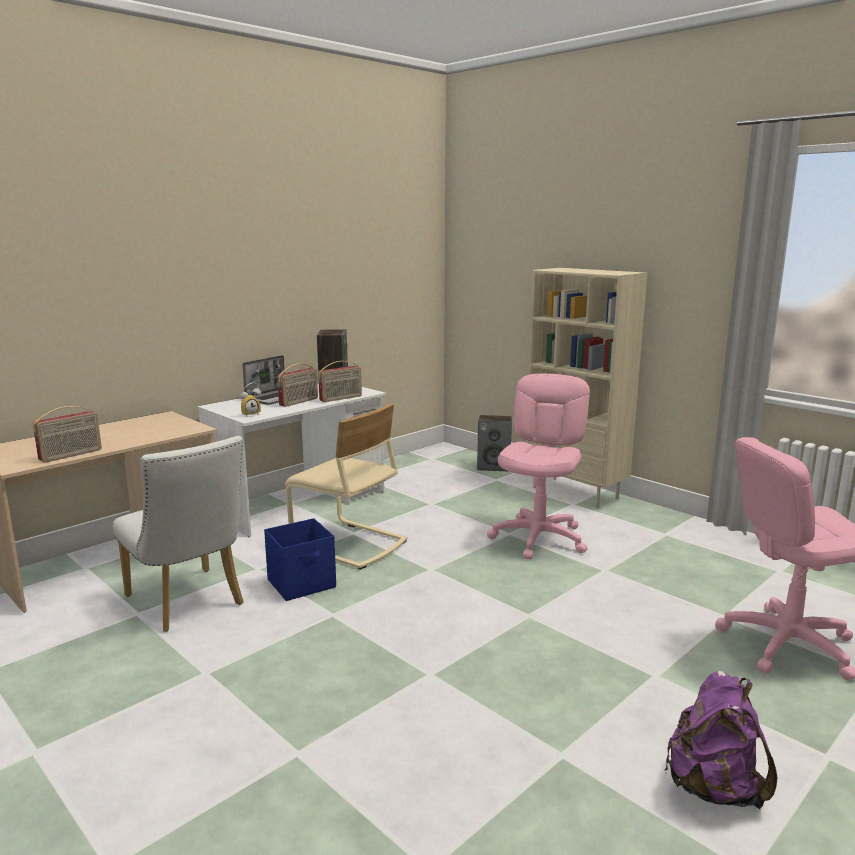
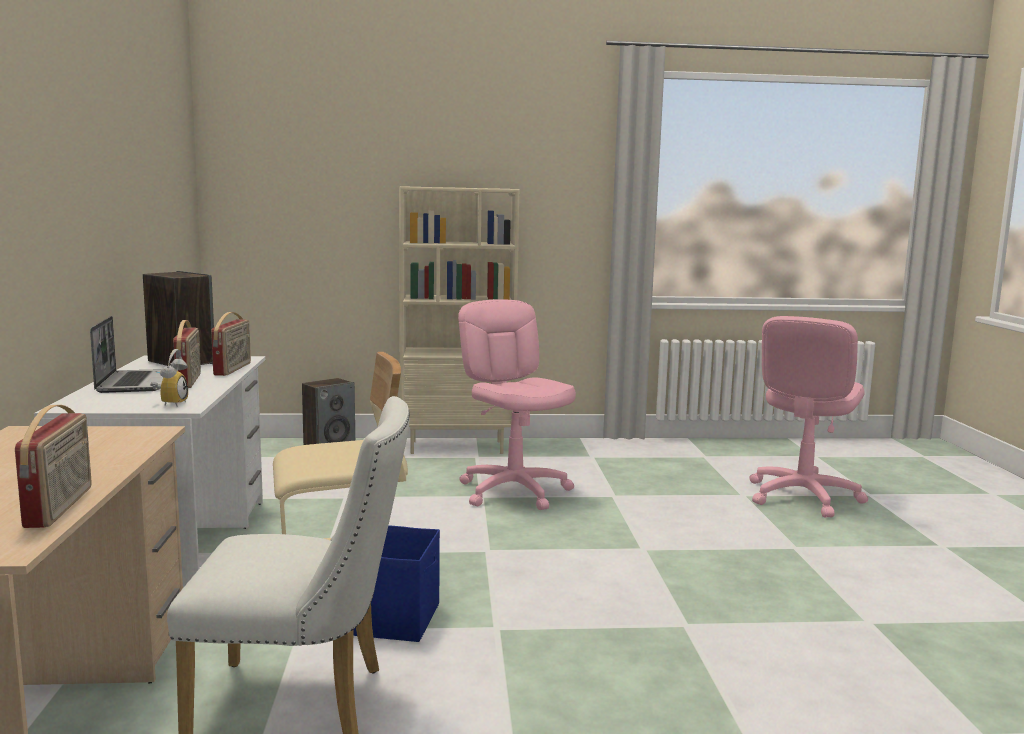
camera: 50 degrees left, 5 degrees down
(713, 787) = (951, 590): purple backpack -> none

